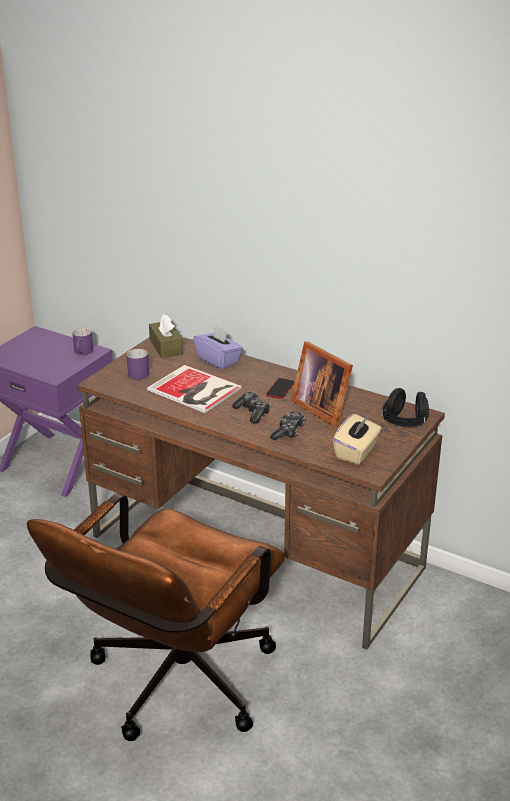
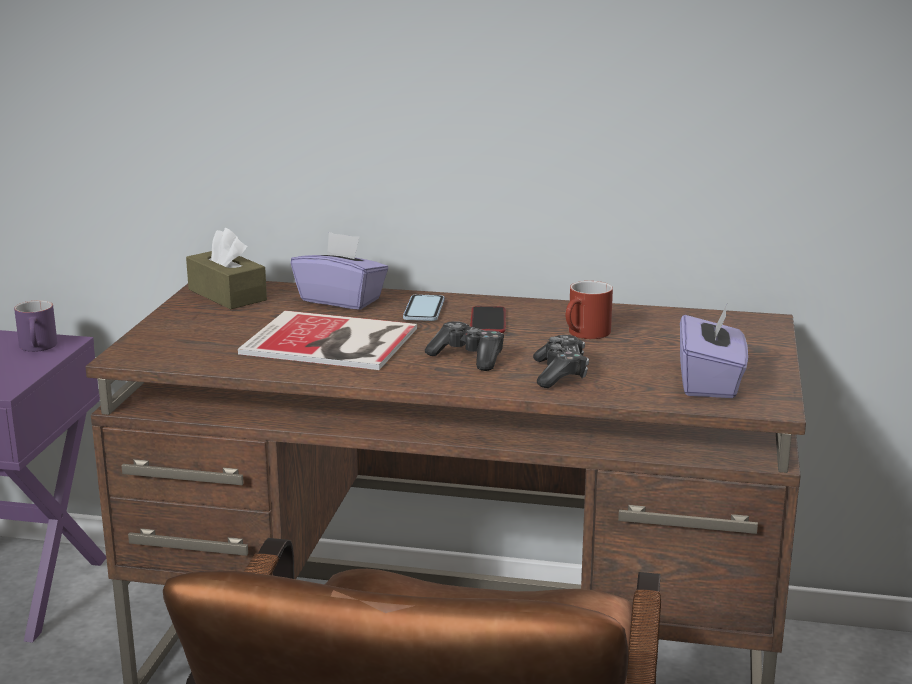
camera: 20 degrees left, 10 degrees down
(137, 372) = (198, 333): purple mug -> none
(254, 375) = (424, 310): none -> phone
(322, 407) = (585, 334): picture frame -> red mug
(356, 452) = (710, 383): beige tissue box -> purple tissue box
(404, 422) = (745, 334): black headphones -> none

